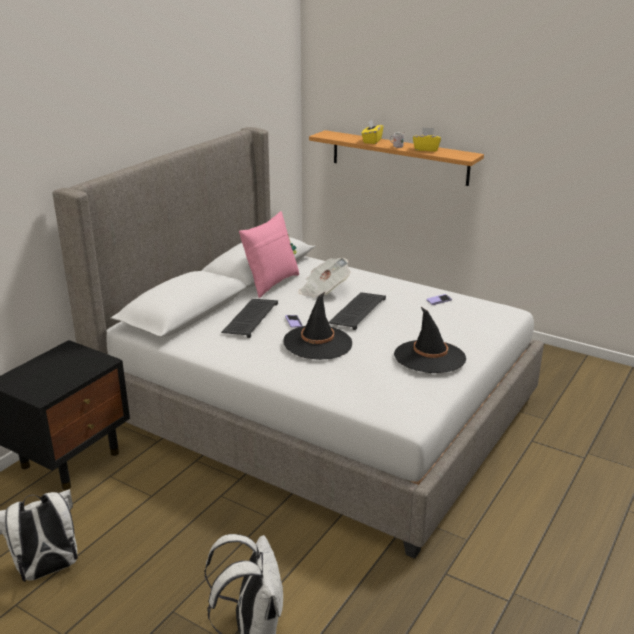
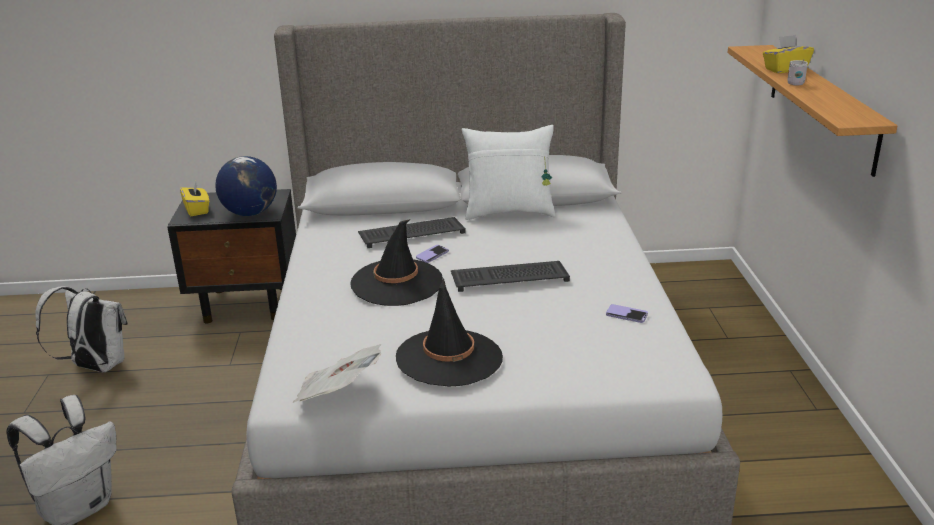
camera: 55 degrees right, 0 degrees up
(85, 367) = (250, 213): none -> globe
(271, 284) = (509, 213): pink pillow -> white pillow
(324, 290) = (537, 243): newspaper -> newspaper (338, 394)
(426, 149) = (825, 96): yellow tissue box -> yellow tissue box (197, 210)

